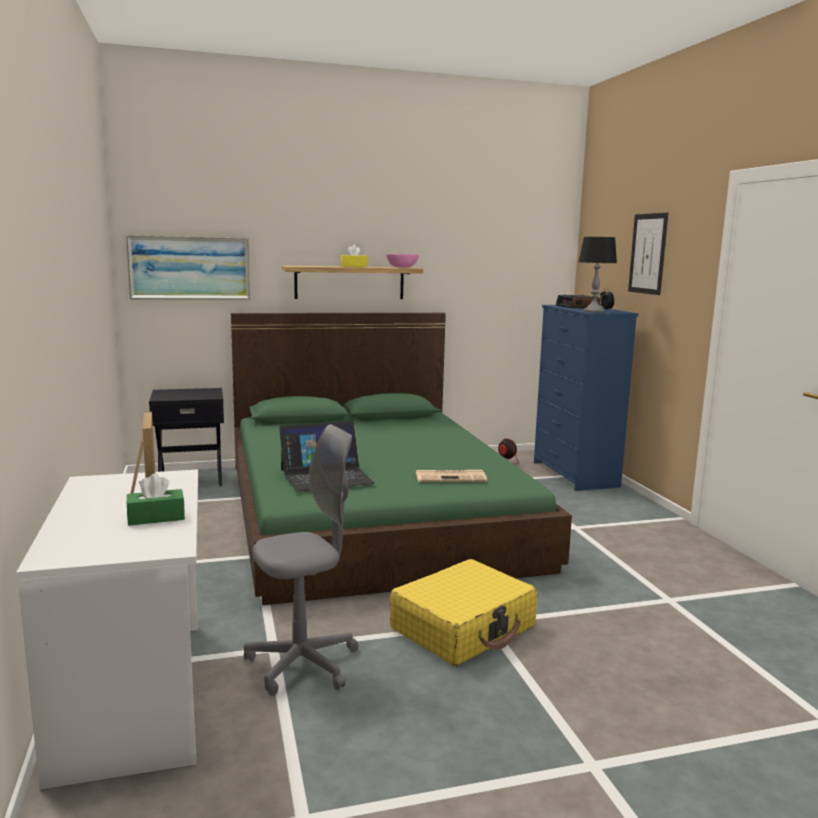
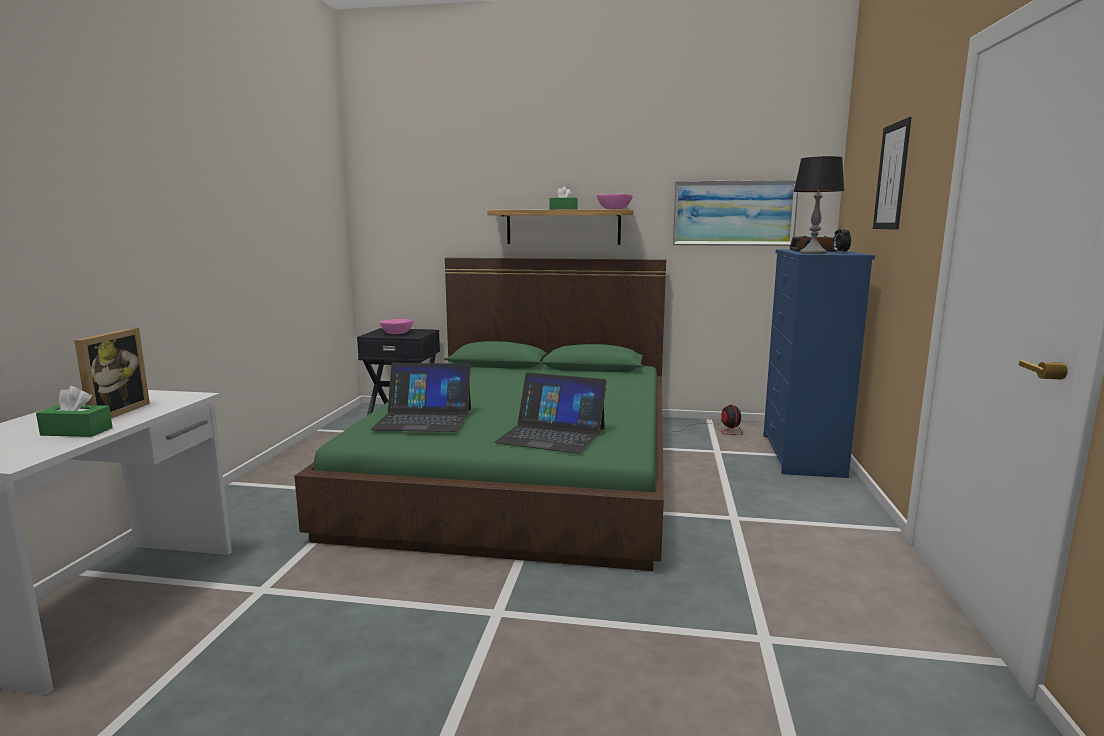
camera: 25 degrees right, 0 degrees up
(186, 394) = (396, 333): none -> pink bowl
(190, 268) = (411, 214): picture -> picture (733, 213)
(302, 664) = (264, 613): grey office chair -> none
(354, 266) = (563, 209): yellow tissue box -> green tissue box
(451, 477) = (551, 435): newspaper -> laptop
(463, 628) = (465, 613): yellow suitcase -> none

